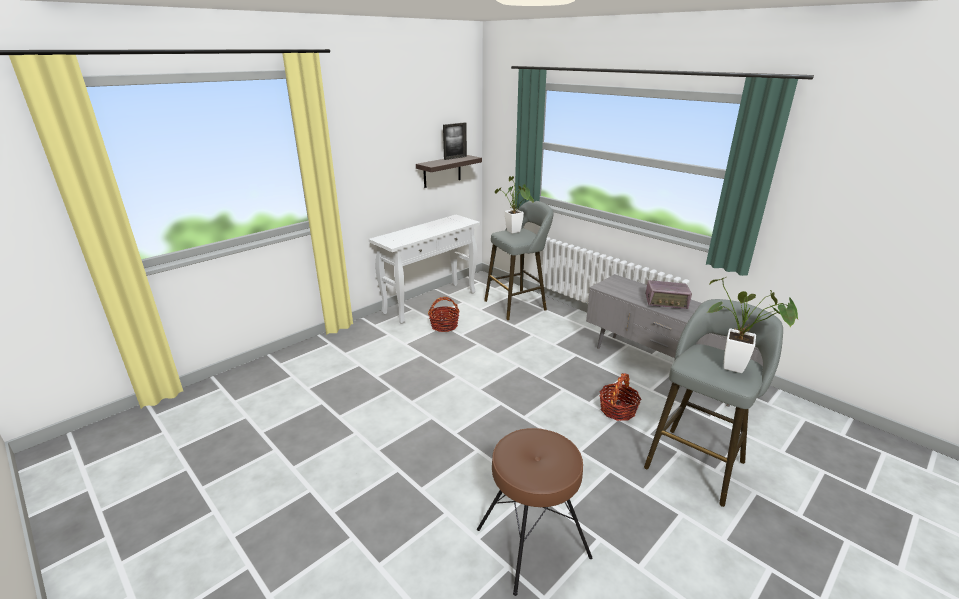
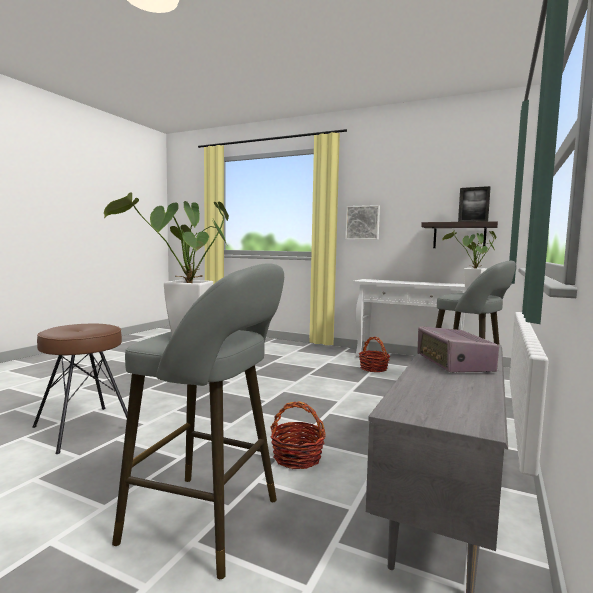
camera: 70 degrees right, 20 degrees down
(356, 173) = (362, 222): none -> picture

